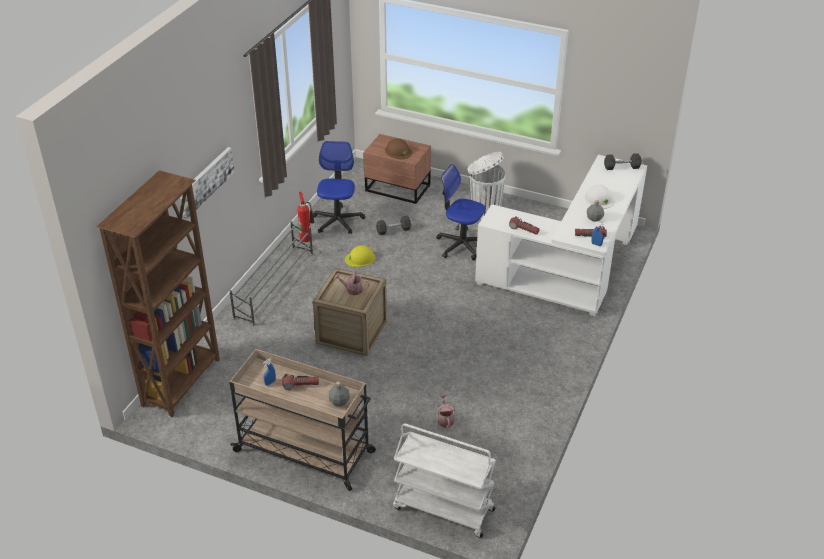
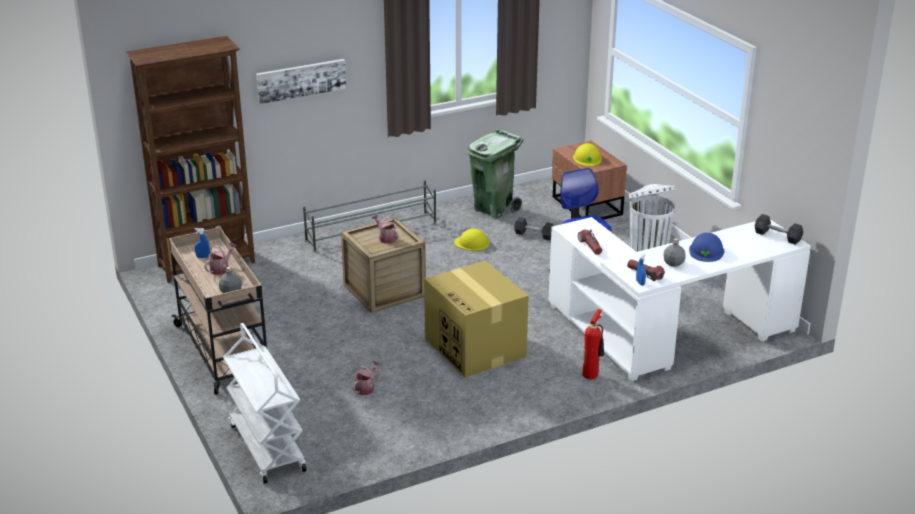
camera: 40 degrees right, 10 degrees down
(300, 385) = (221, 268): flashlight -> watering can
(306, 238) = (448, 210): fire extinguisher -> fire extinguisher (592, 374)
(338, 221) = (494, 209): office chair -> green trash can
(398, 151) = (587, 158): brown hard hat -> yellow hard hat
(473, 345) = (476, 348): none -> cardboard box
(599, 199) = (706, 251): white hard hat -> blue hard hat

